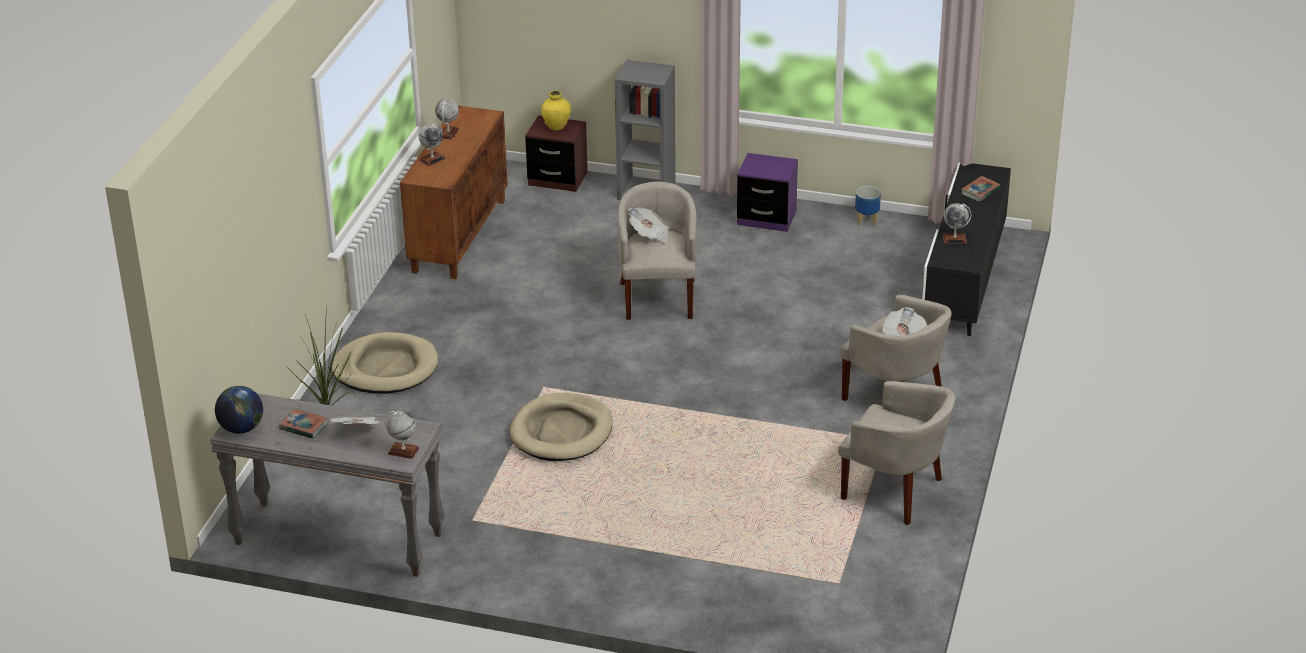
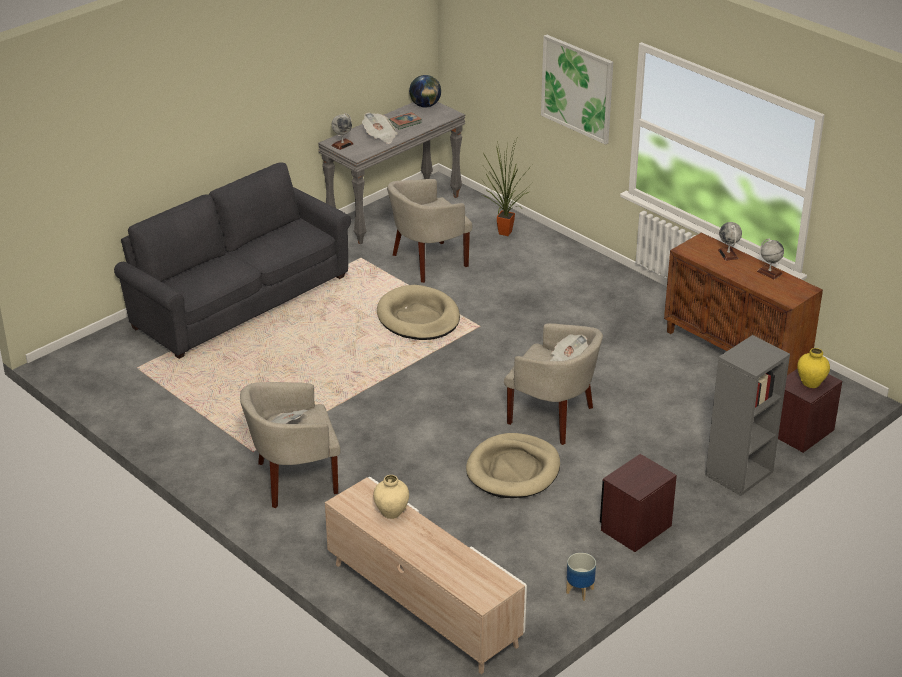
camera: 120 degrees right, 0 degrees up
(285, 207) = (577, 88): none -> picture
(385, 368) = (567, 272): beige dog bed -> beige dog bed (513, 470)
(642, 574) = (237, 299): none -> grey sofa
(766, 218) = (635, 528): purple nightstand -> brown nightstand
(895, 492) = (192, 431): beige armchair -> beige armchair (427, 262)
(954, 239) = (391, 512): globe -> beige vase
(963, 280) = (424, 605): black tv stand -> beige tv stand
(980, 191) = (456, 570): book -> none

